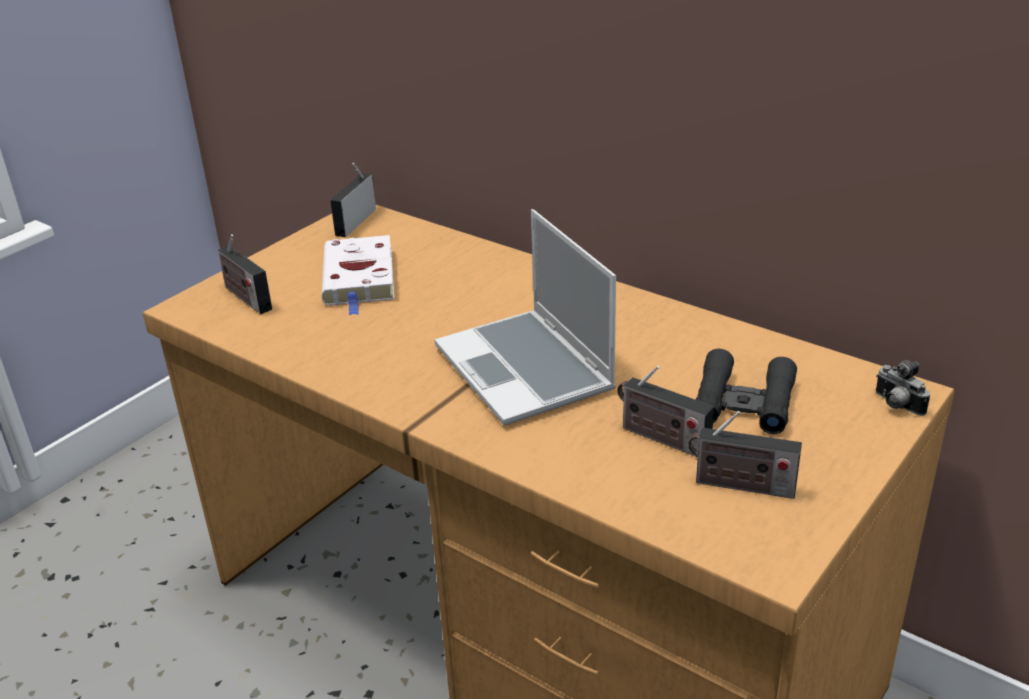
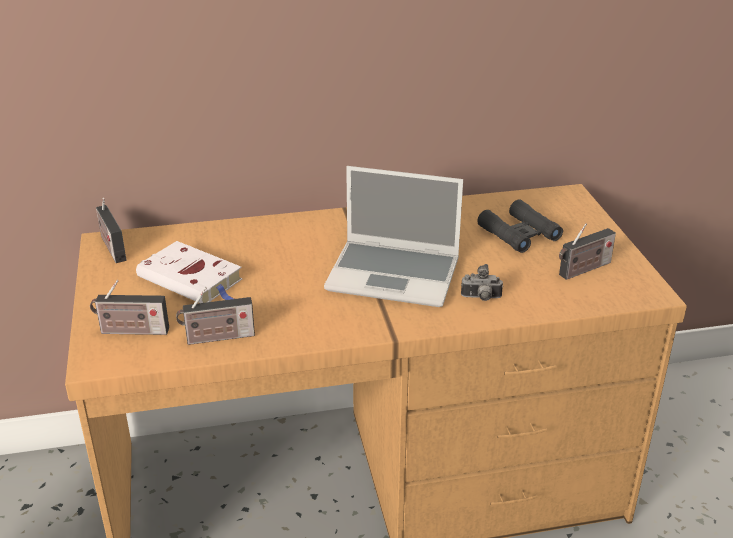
camera: 50 degrees left, 0 degrees up
(661, 438) = (517, 270): radio -> radio (217, 338)
(896, 405) = (576, 202): camera -> camera (481, 298)

